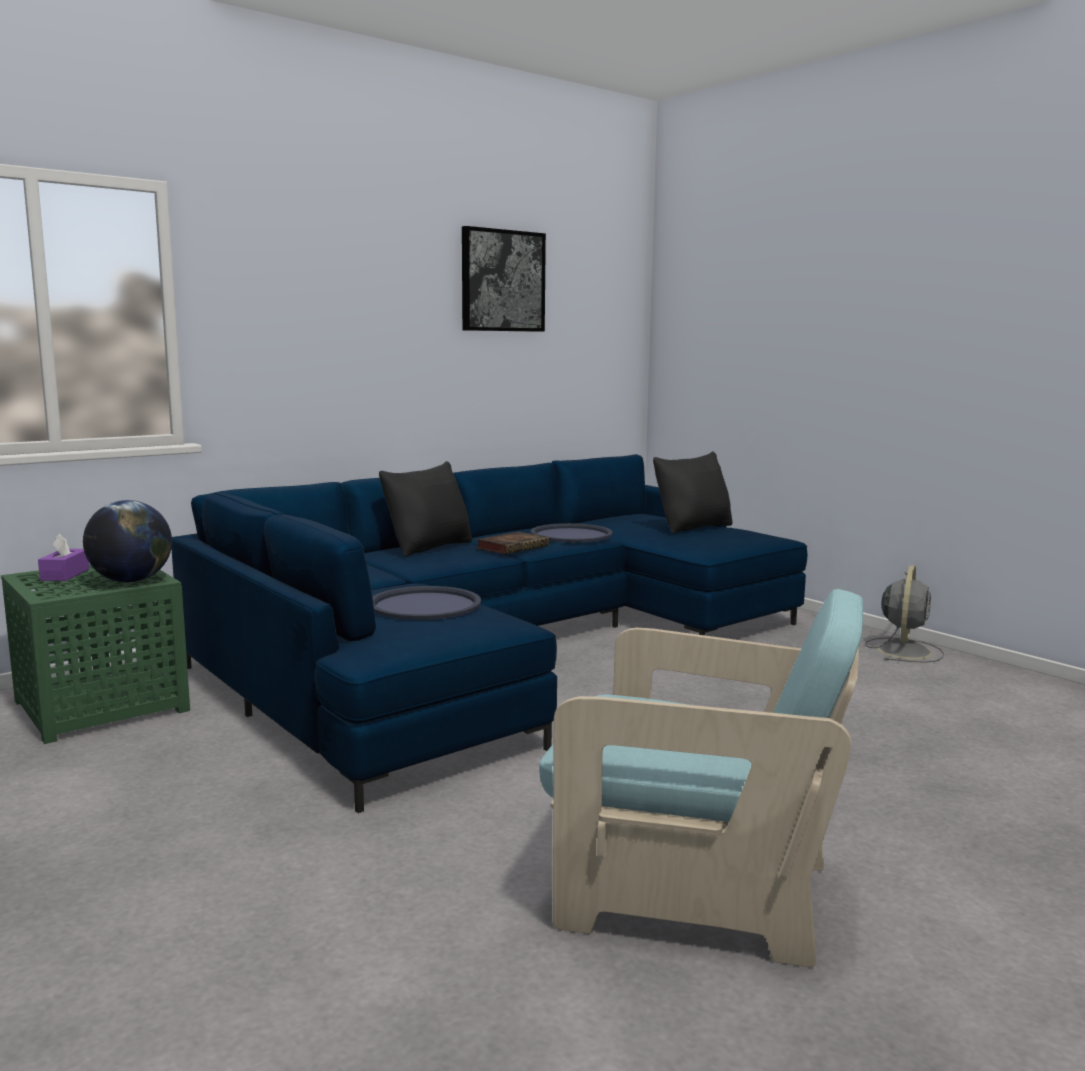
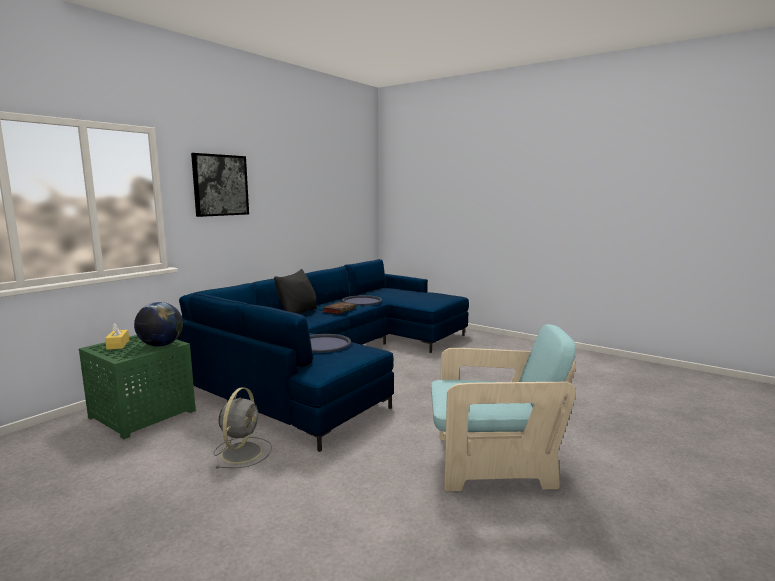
camera: 15 degrees left, 0 degrees up
(65, 574) = (118, 345): purple tissue box -> yellow tissue box
(502, 281) = (315, 176): picture -> picture (220, 185)
(693, 527) = (415, 293): black pillow -> none
(904, 650) = (516, 343): grey fan -> grey fan (242, 452)

